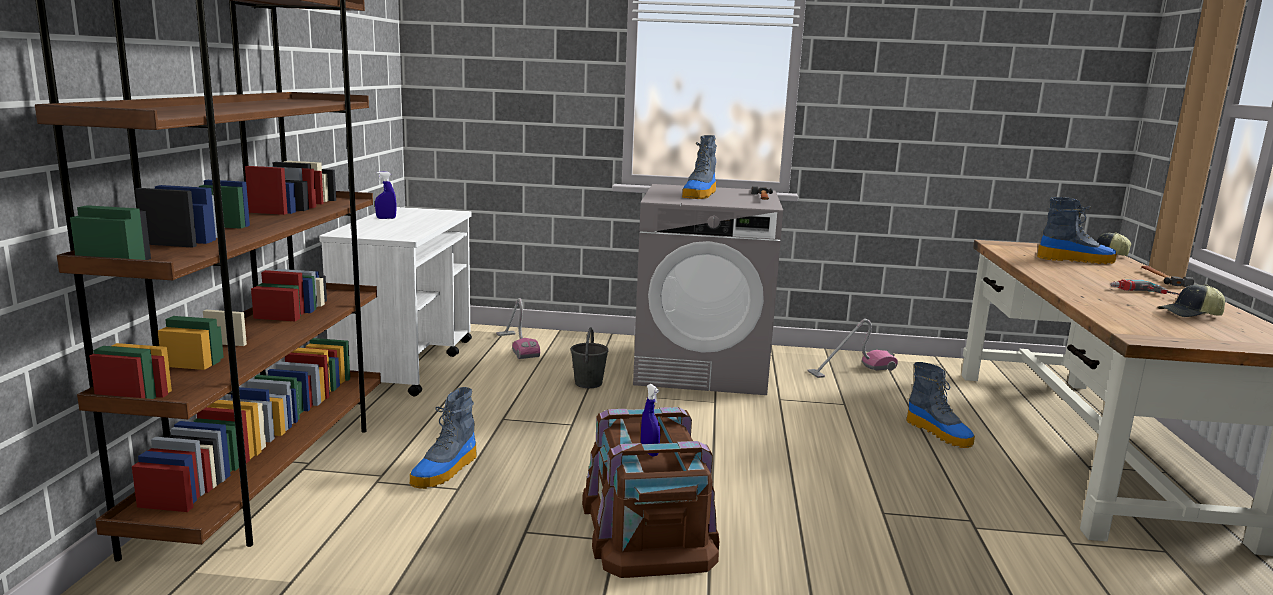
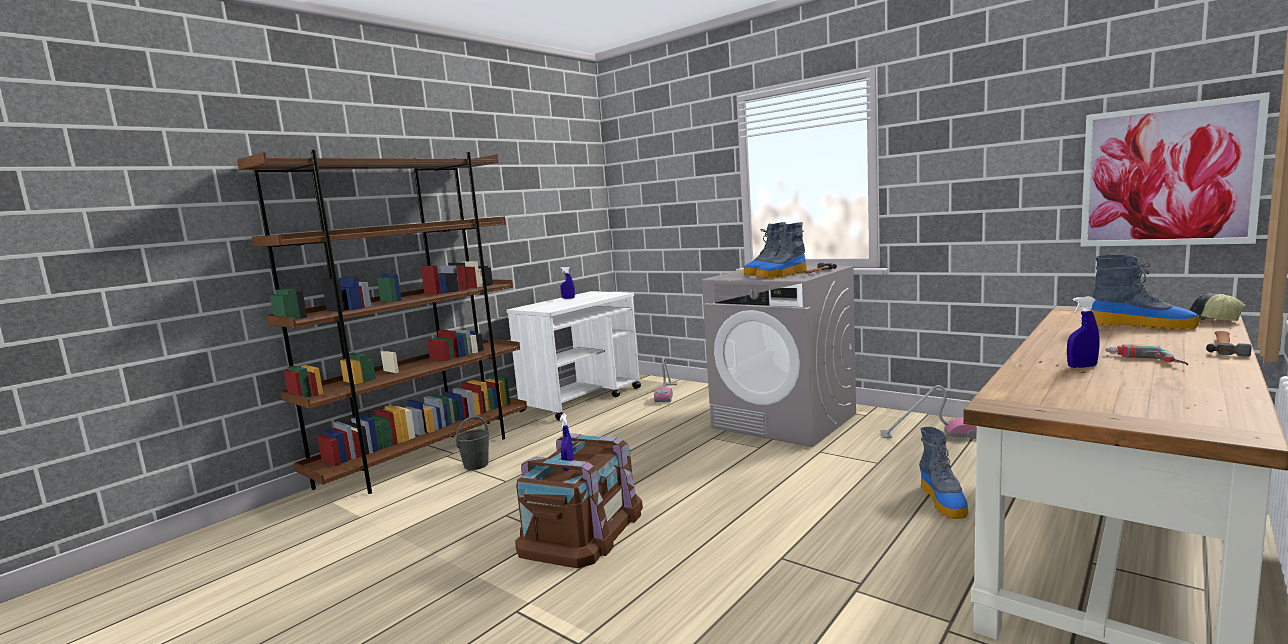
camera: 35 degrees right, 5 degrees down
(445, 471) = (513, 469): boot -> boot (782, 275)
(588, 383) = (681, 423): grey bucket -> grey bucket (476, 465)
(1052, 125) = (1166, 176): none -> picture
(1118, 300) = (1082, 366): none -> blue spray bottle
(1190, 315) = (1150, 386): cap -> none

